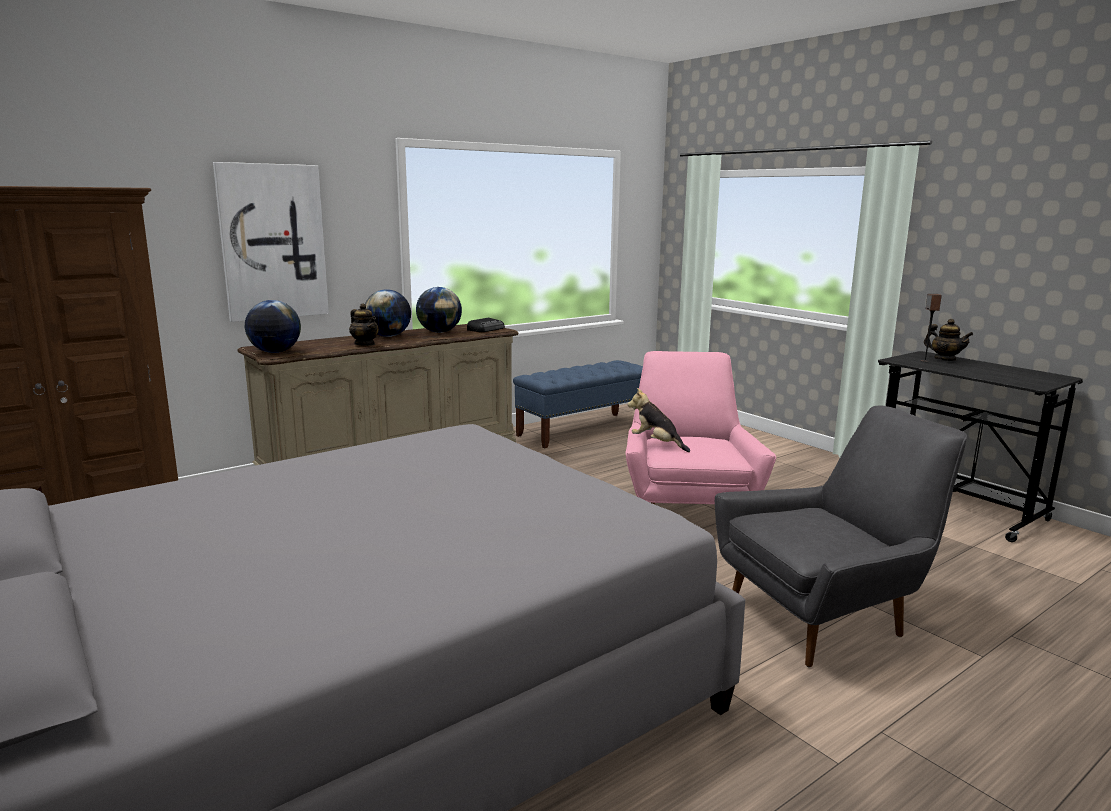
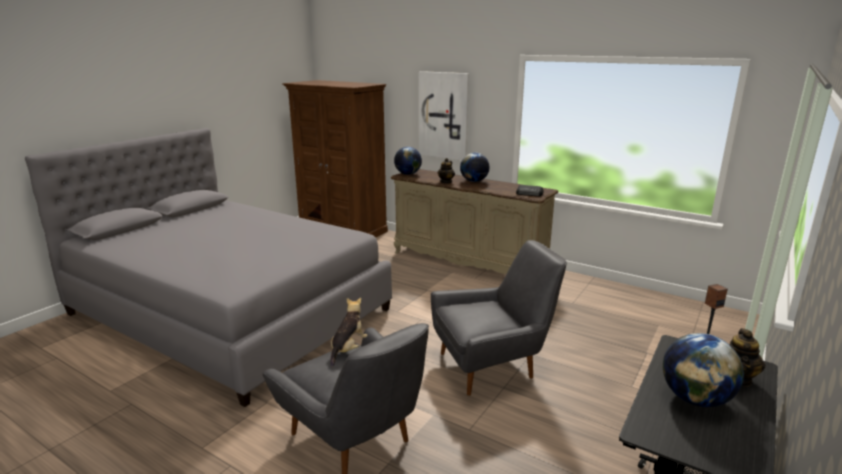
camera: 70 degrees right, 5 degrees up
(439, 332) = (503, 187): globe -> globe (695, 399)
(582, 430) = (618, 300): blue bench -> none
(657, 444) = (470, 301): plush toy -> plush toy (348, 349)
(686, 513) = (492, 366): pink armchair -> grey armchair

